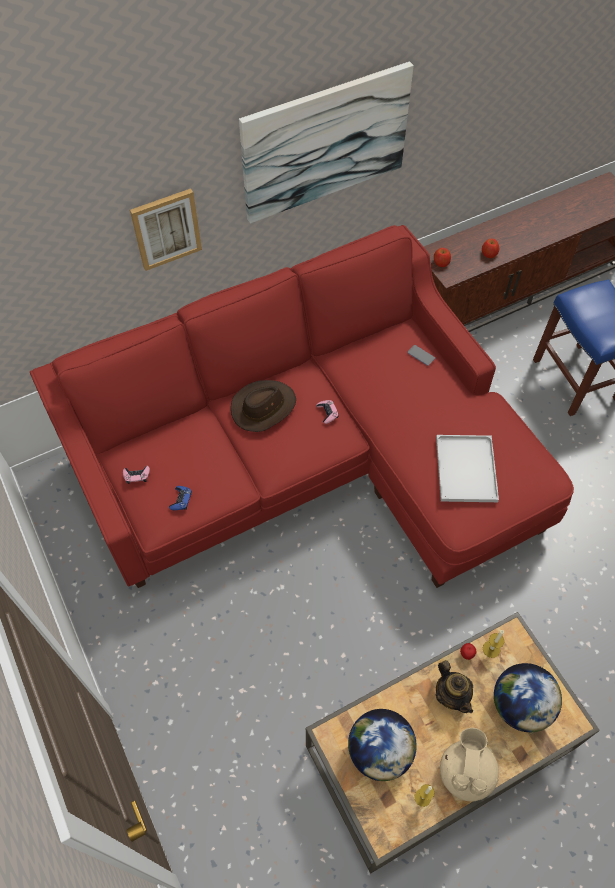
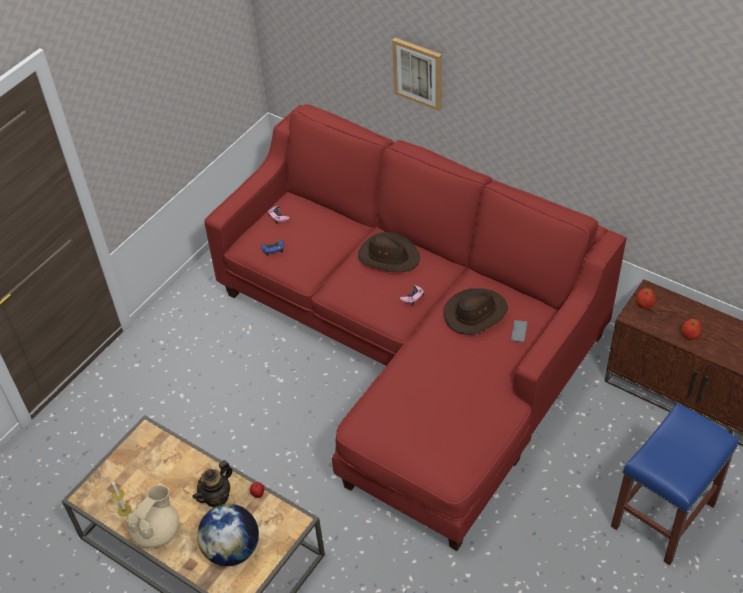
camera: 65 degrees right, 10 degrees down
(325, 142) = (559, 98): picture -> none
(379, 751) = (147, 468): globe -> none
(383, 375) = (475, 313): none -> brown hat
(465, 467) = (417, 406): white tray -> none
(466, 772) = (157, 531): beige teapot -> beige teapot turned 45 degrees counterclockwise
(491, 649) = (272, 510): candle -> none

